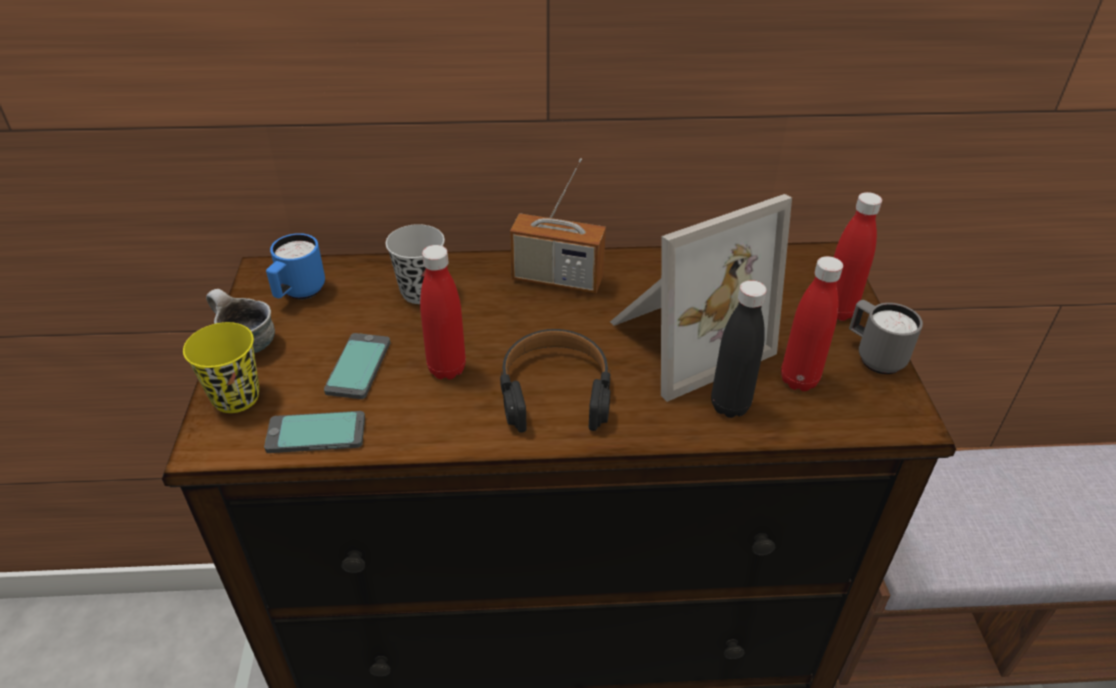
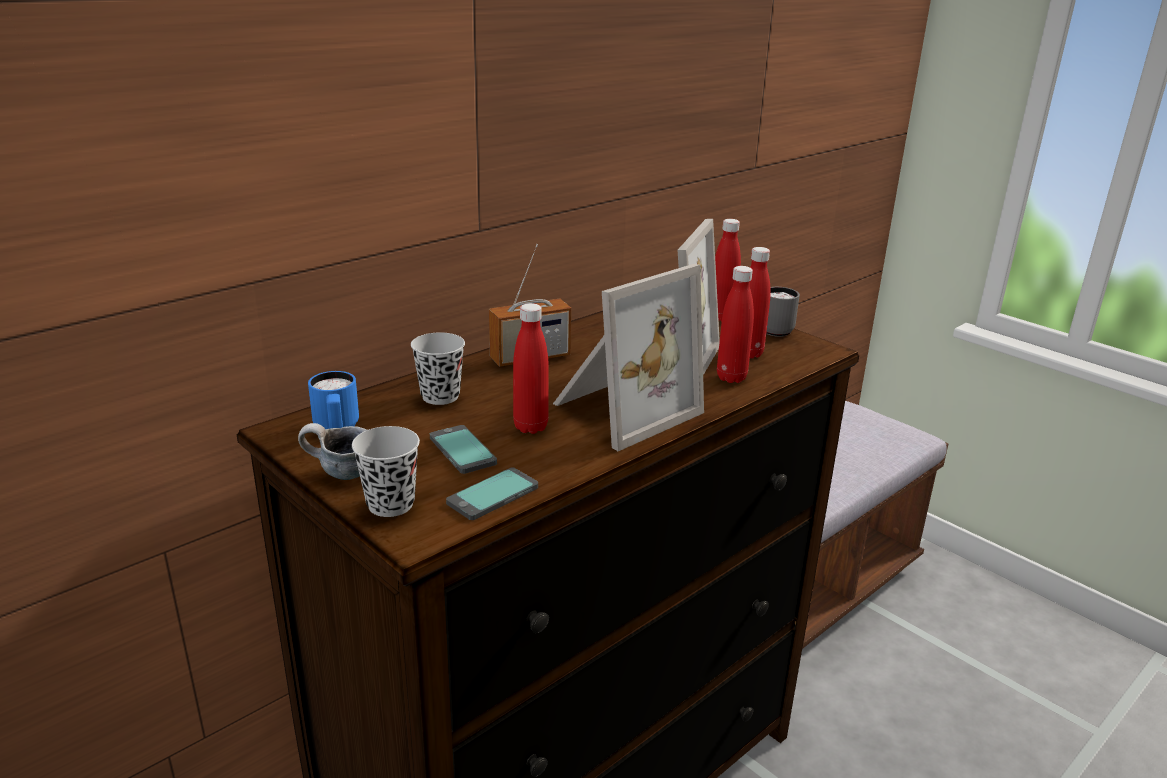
camera: 40 degrees left, 15 degrees down
(236, 397) = (390, 504): yellow cup -> black cup
(555, 390) = (621, 409): black headphones -> picture frame
(729, 406) = (731, 378): black bottle -> red bottle

